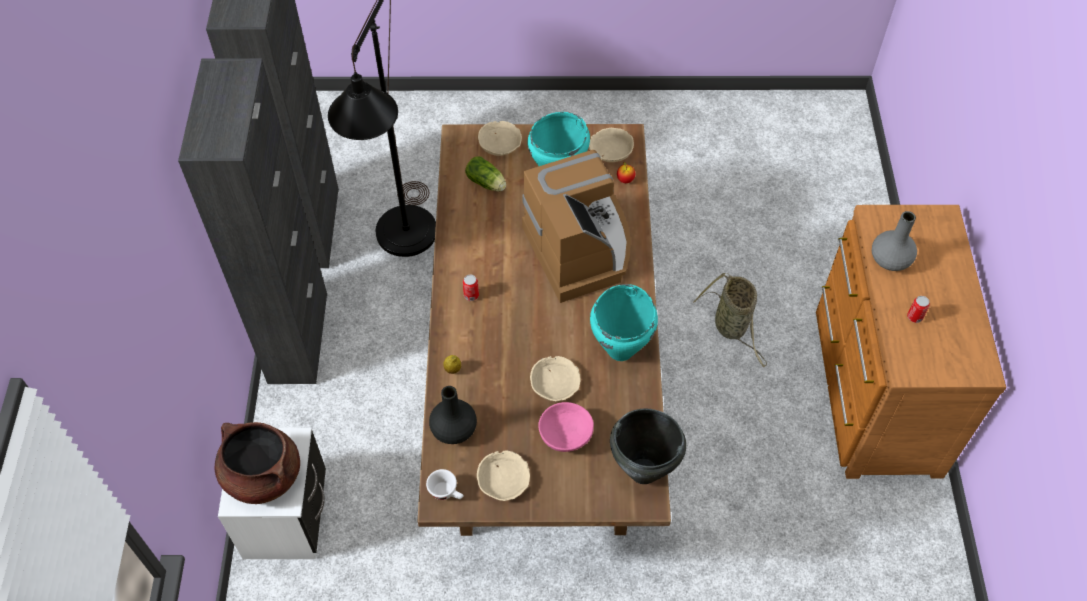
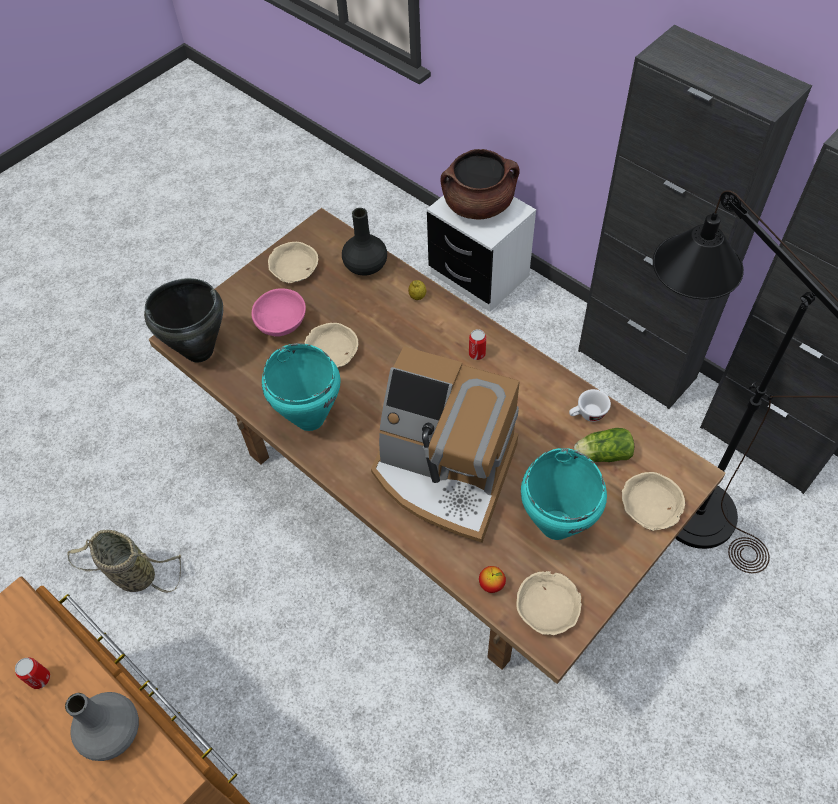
camera: 135 degrees right, 0 degrees up
(447, 492) = (323, 233): white cup -> white cup (587, 415)
(732, 328) = (327, 713): basket -> basket (131, 575)

